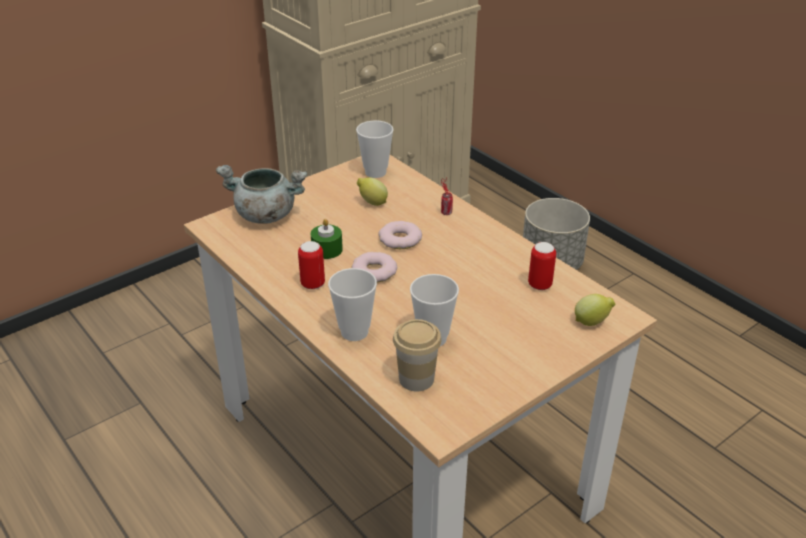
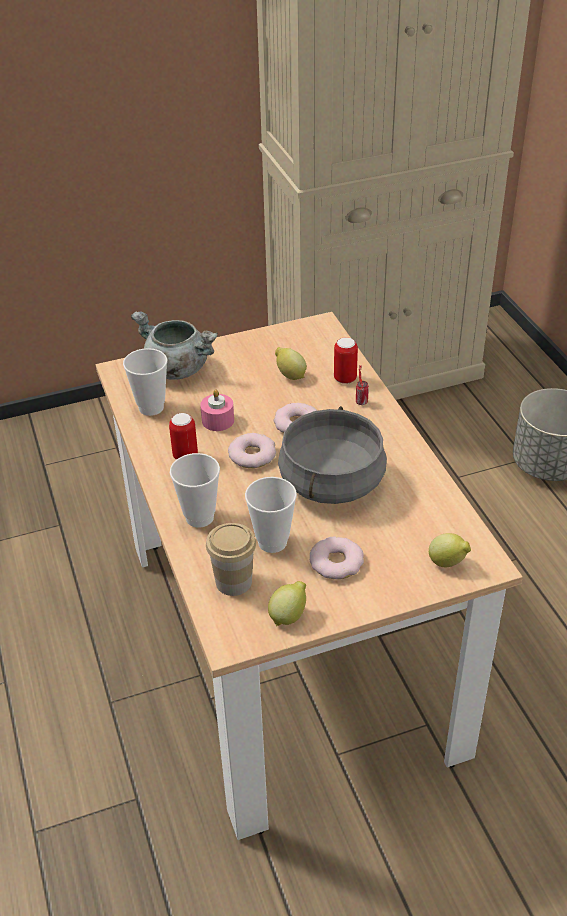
camera: 20 degrees right, 5 degrees up
(327, 249) = (218, 420): green candle -> pink candle
(375, 172) = (312, 340): cup -> cup (151, 407)
(456, 279) = (331, 481): none -> grey cooking pot
(482, 395) = (289, 615): none -> lemon
(498, 342) = (336, 562): none -> donut
(539, 285) = (415, 507): can -> can (345, 379)

